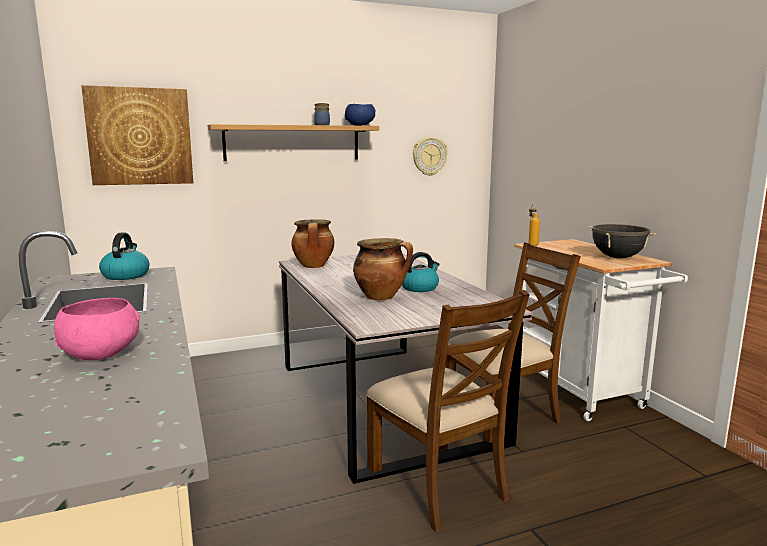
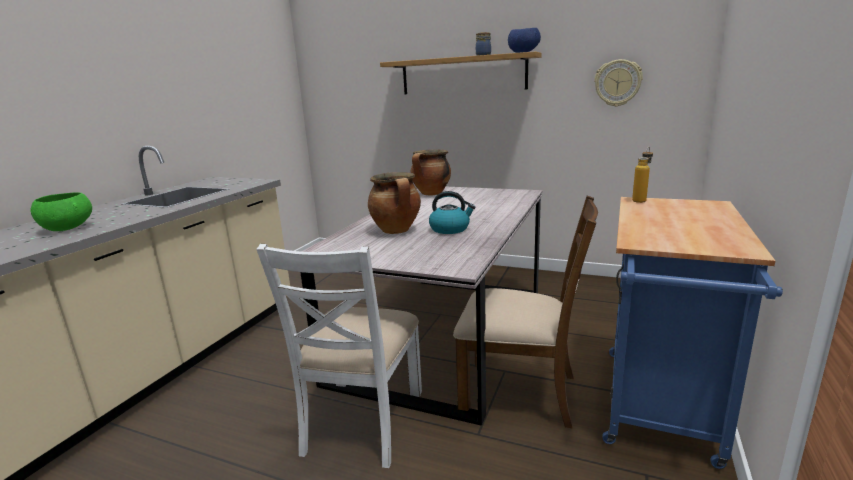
camera: 45 degrees right, 5 degrees up
(102, 354) = (68, 228): pink bowl -> green bowl
(126, 275) = (239, 182): kettle -> none
(140, 136) = (347, 76): picture -> none
(438, 485) = (362, 421): brown chair -> white chair
(582, 393) = (660, 410): white cart -> blue cart
(617, 257) = (701, 236): black cooking pot -> none

